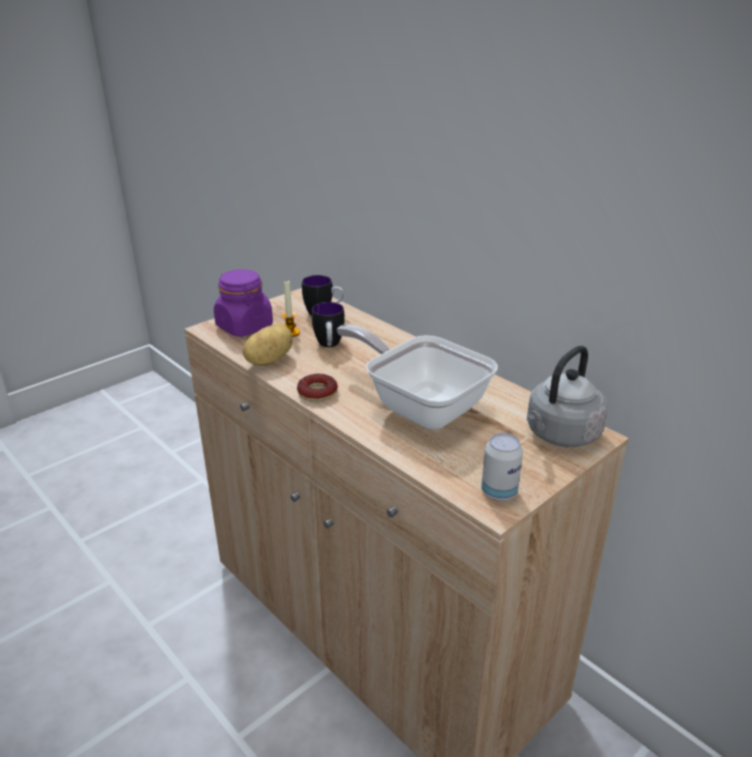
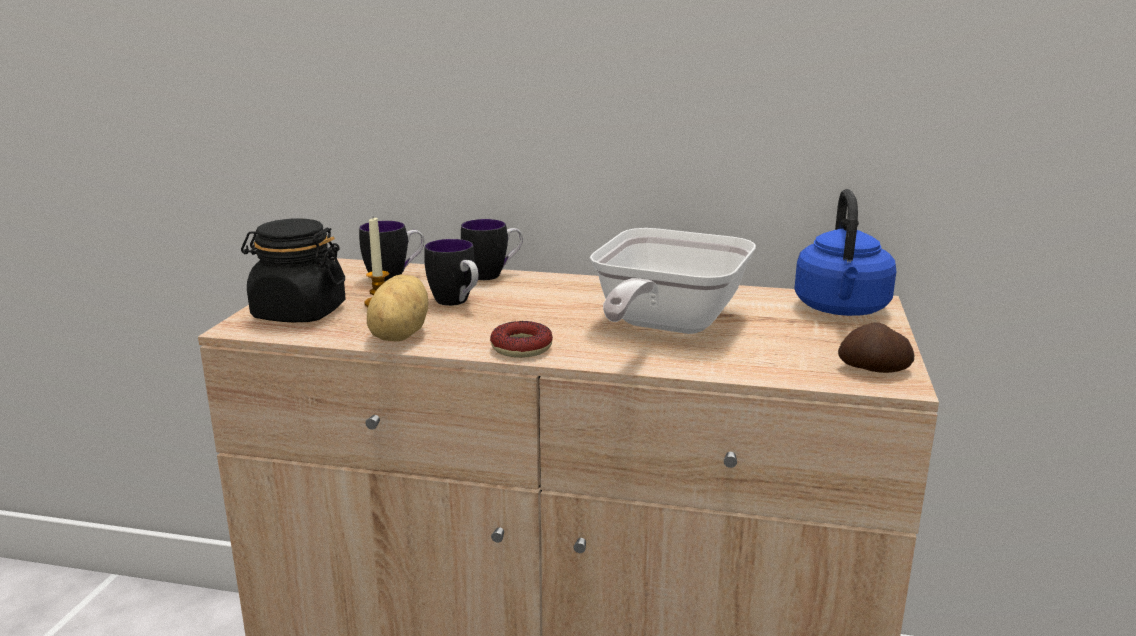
camera: 35 degrees left, 10 degrees down
(244, 327) = (298, 313): purple jar -> black jar
(379, 328) = (493, 275): none -> mug
(419, 405) = (663, 326): frying pan -> frying pan turned 75 degrees counterclockwise
(499, 492) = (874, 369): can -> potato
(560, 435) = (841, 310): grey kettle -> blue kettle

